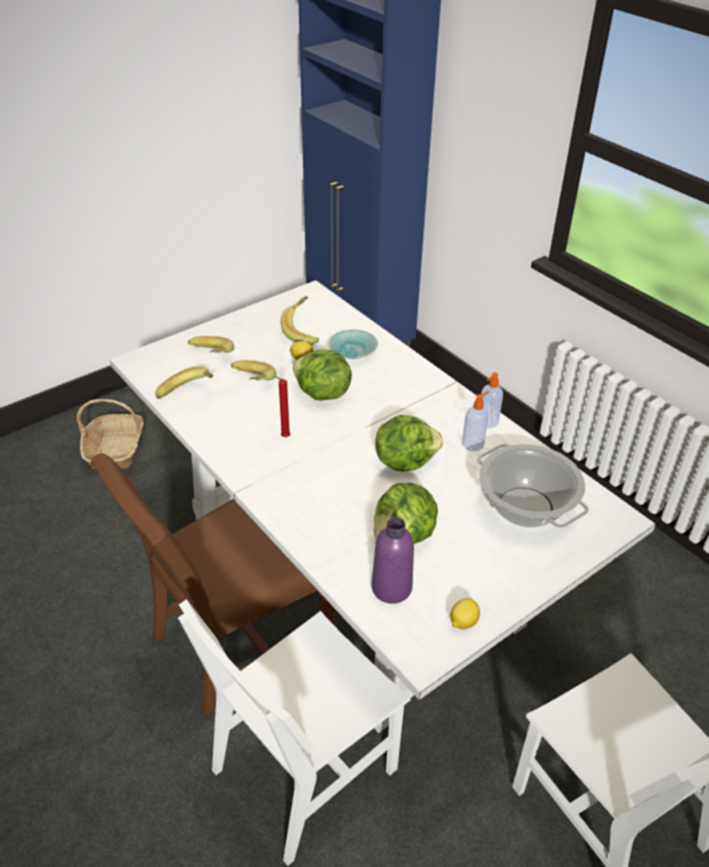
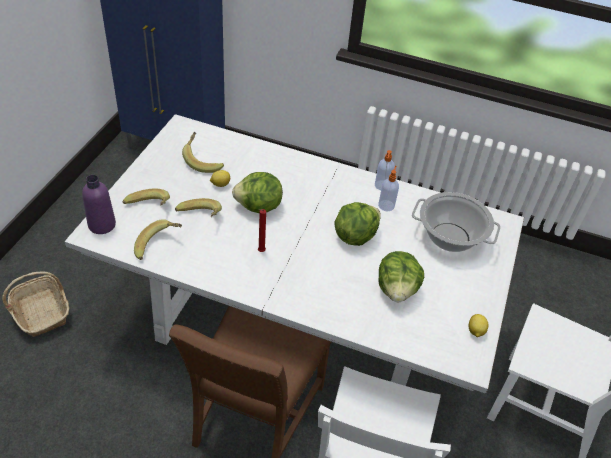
camera: 35 degrees left, 5 degrees up
(351, 353) = (252, 166): turquoise bowl -> none
(391, 588) = (418, 329): purple bottle -> purple bottle (102, 225)

